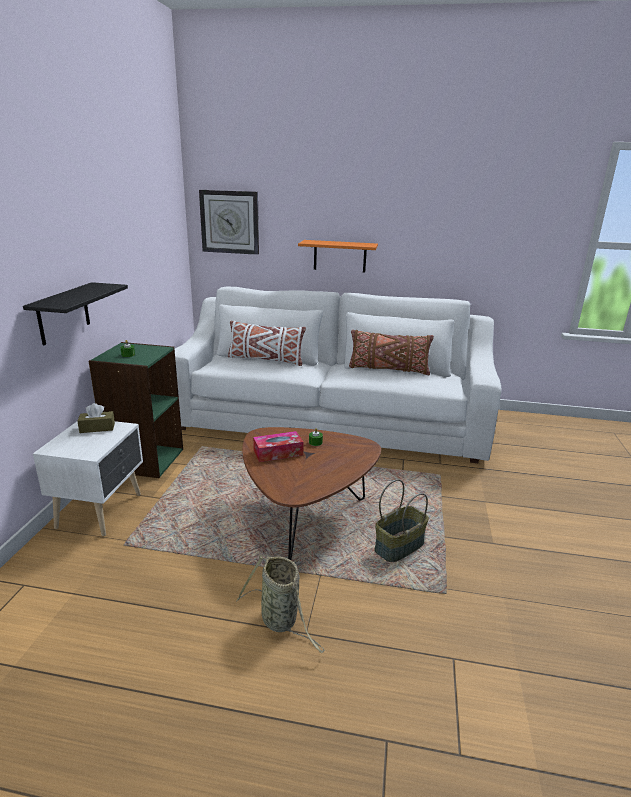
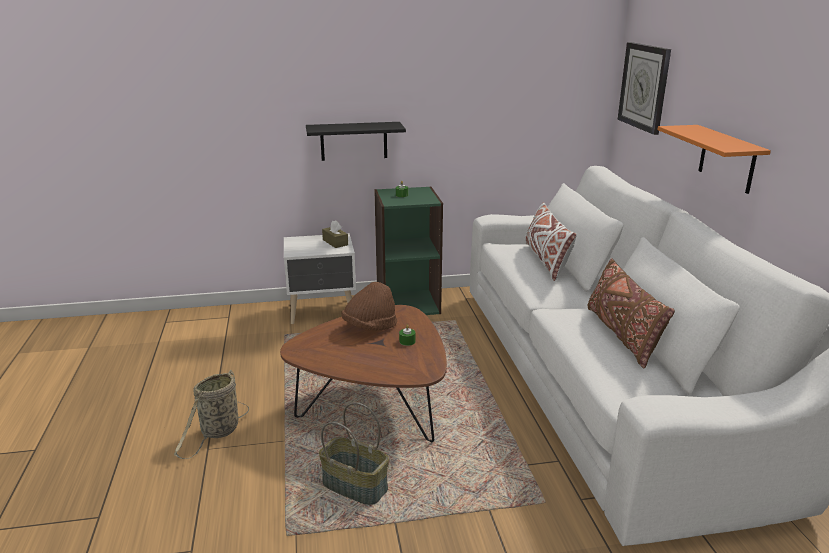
camera: 70 degrees right, 0 degrees up
(278, 453) = (370, 327): tissue box -> brown hat

